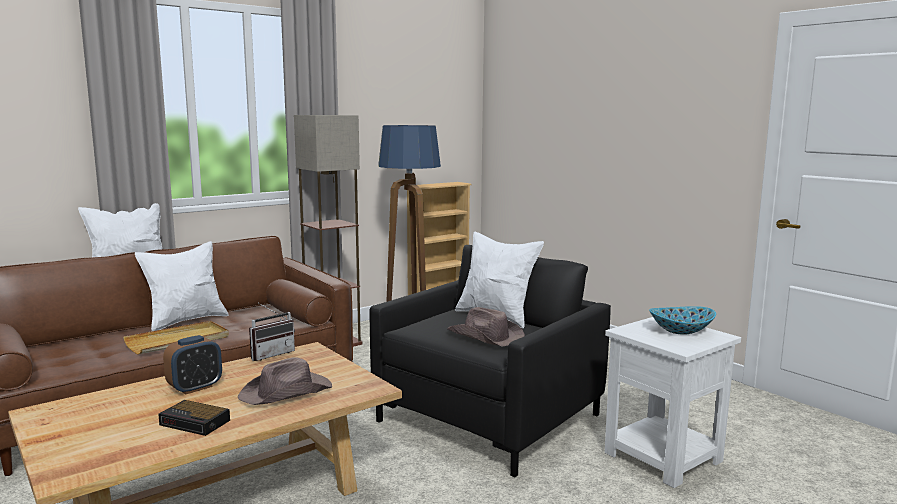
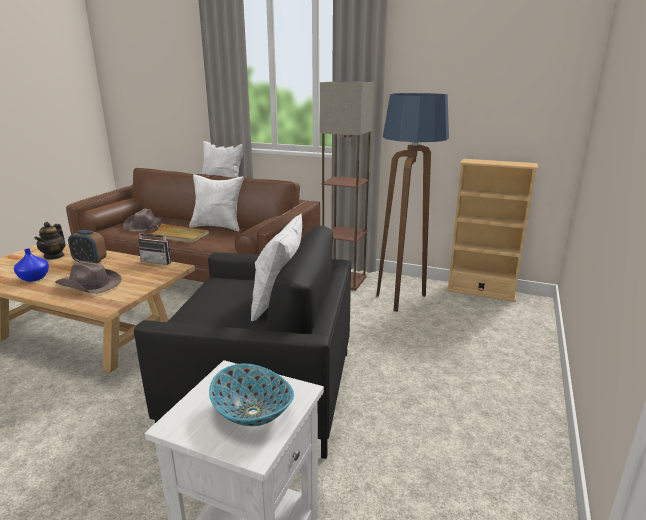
camera: 60 degrees right, 10 degrees up
(114, 408) = (54, 256): none -> teapot
(196, 423) = (34, 278): alarm clock -> blue vase
(485, 336) = (209, 312): brown hat -> brown hat (144, 226)

